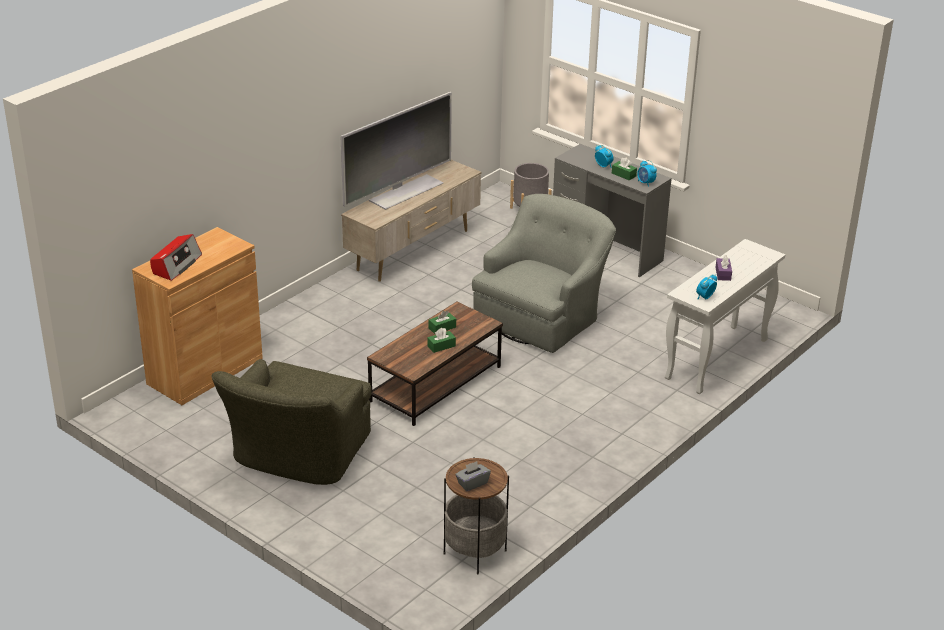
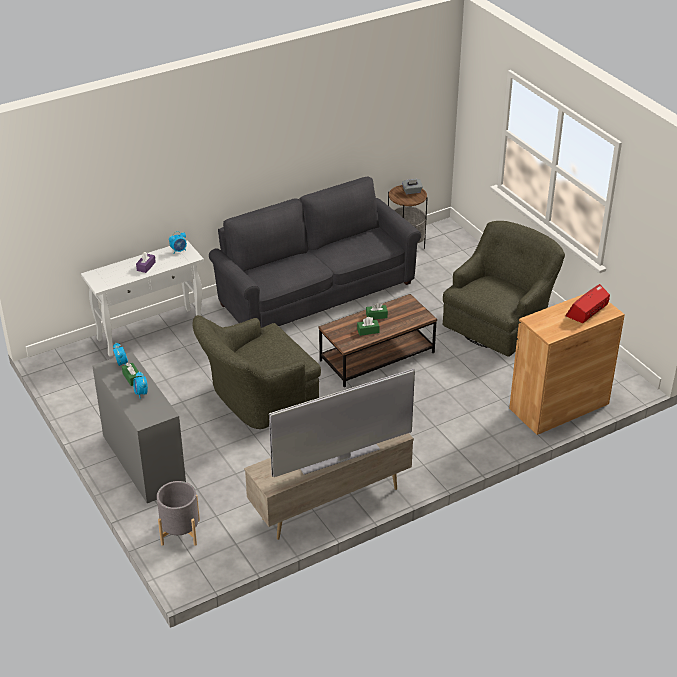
camera: 160 degrees left, 5 degrees up
(542, 316) = (256, 399): grey armchair -> green armchair
(562, 450) = (314, 291): none -> grey sofa

